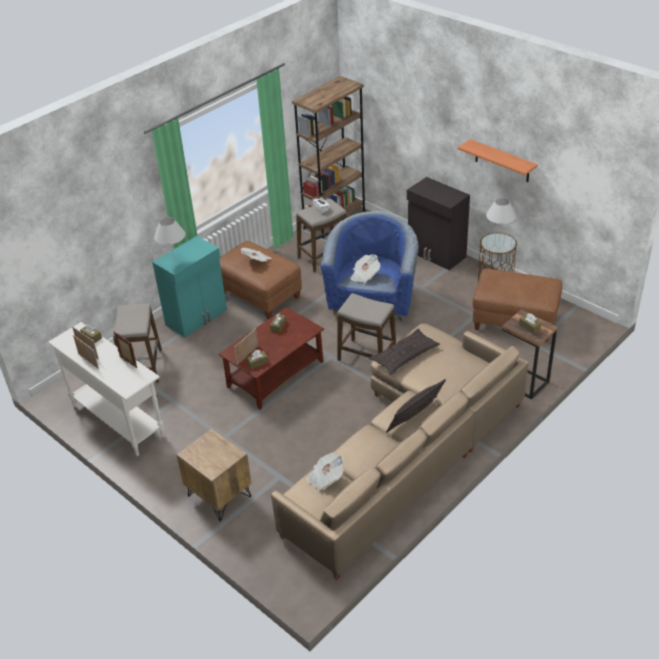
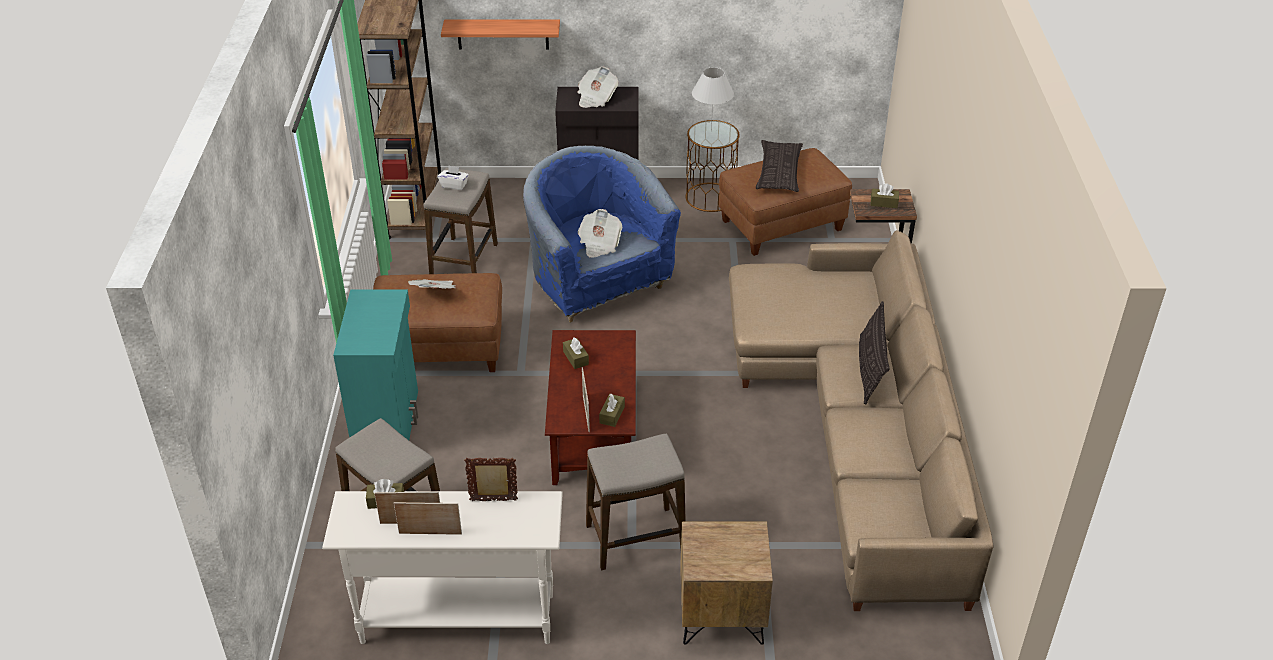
camera: 45 degrees left, 0 degrees up
(174, 261) = (368, 338): white table lamp -> none
(325, 478) = (874, 493): newspaper -> newspaper (596, 98)
(367, 357) = (675, 350): stool -> stool (635, 539)
(404, 355) = (768, 310): pillow -> pillow (779, 172)
(502, 161) = (687, 20): shelf -> shelf (503, 34)

